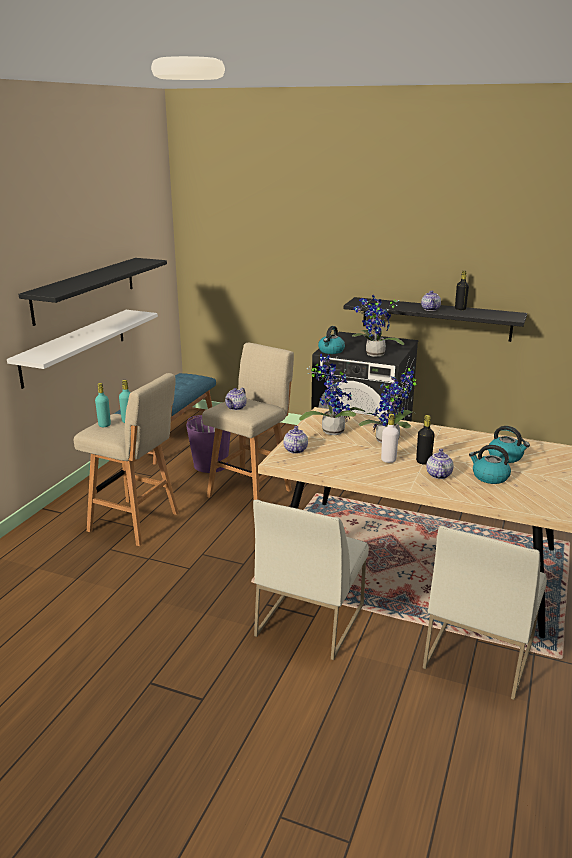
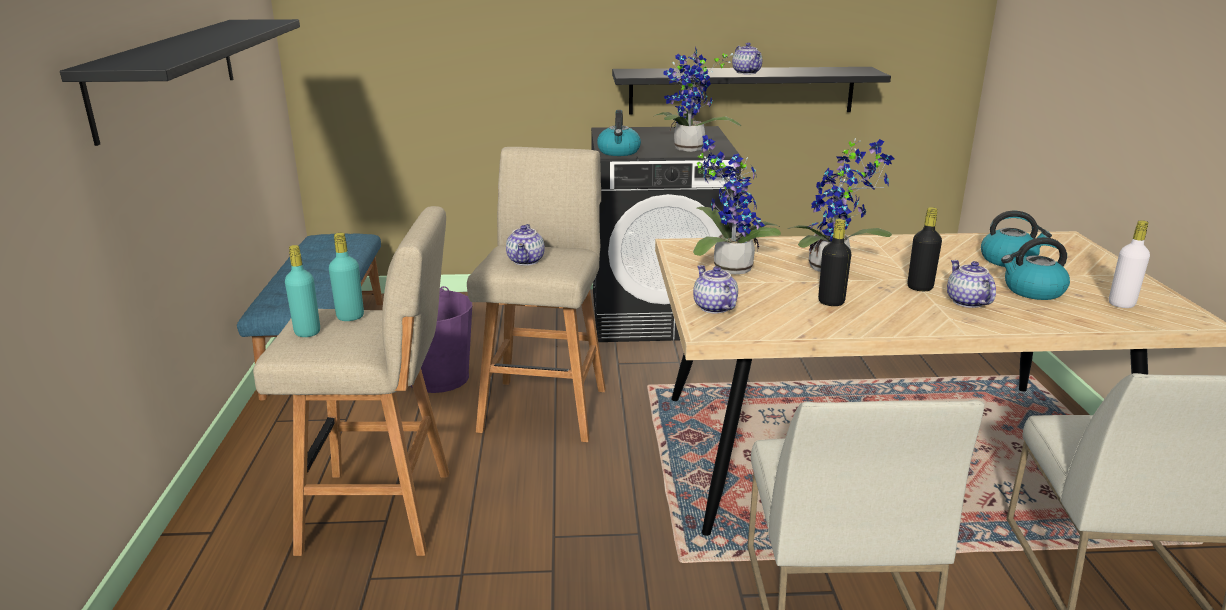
camera: 25 degrees left, 0 degrees up
(74, 346) = (167, 192): white shelf -> none
(388, 460) = (871, 295): white bottle -> white bottle (1121, 304)
(460, 309) = (783, 69): black bottle -> black bottle (831, 302)

